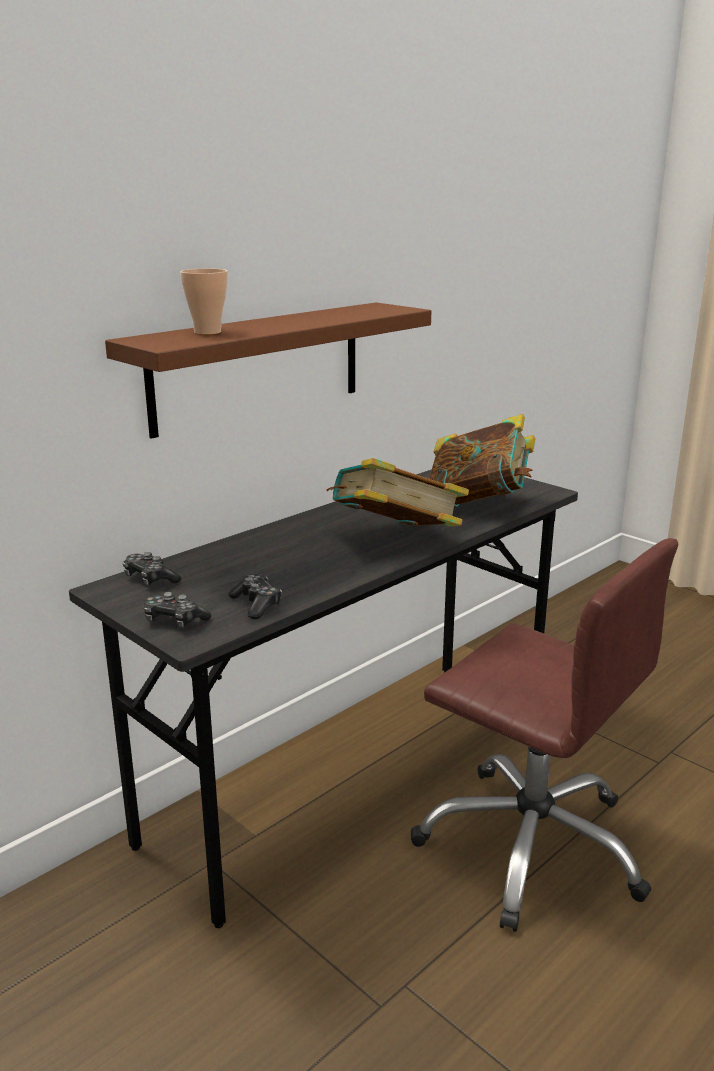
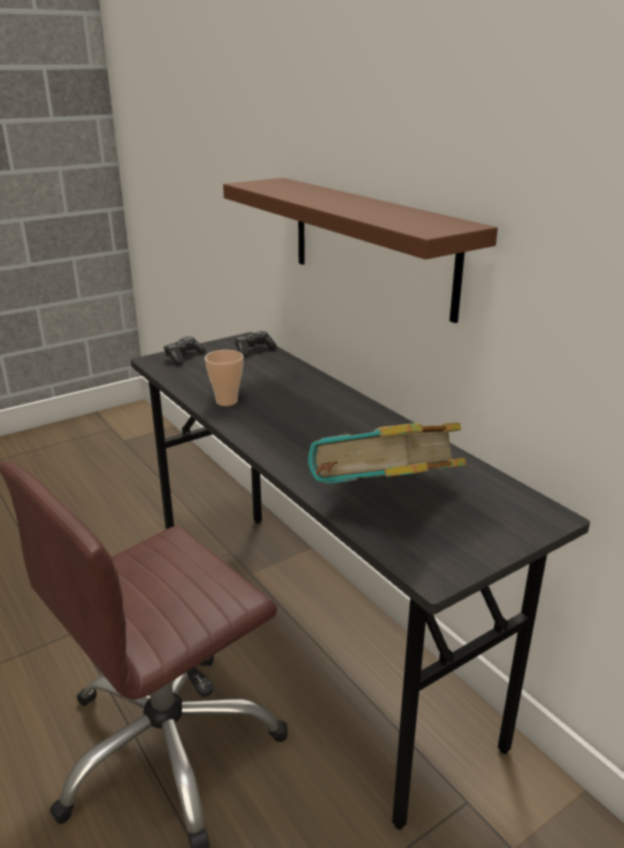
camera: 100 degrees right, 5 degrees up
(207, 332) = (296, 189): cup -> cup (226, 401)
(257, 604) = (189, 379): game controller -> none
(394, 540) = (288, 438): book -> none

